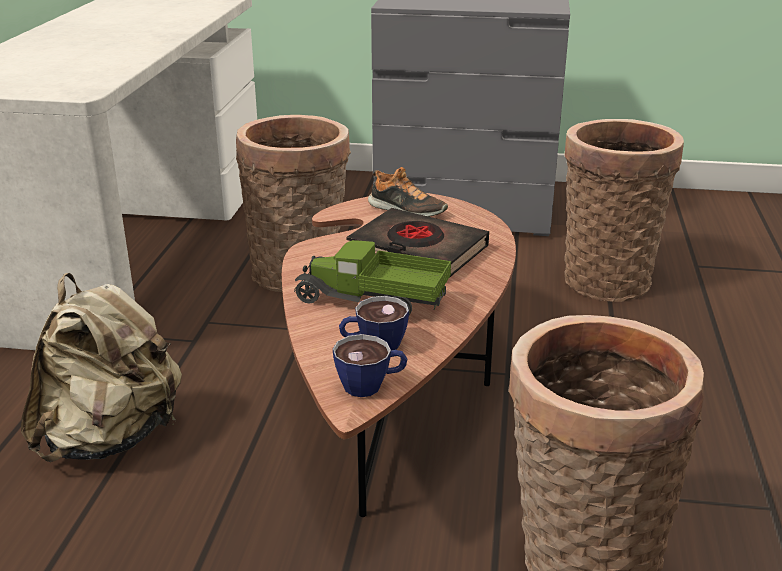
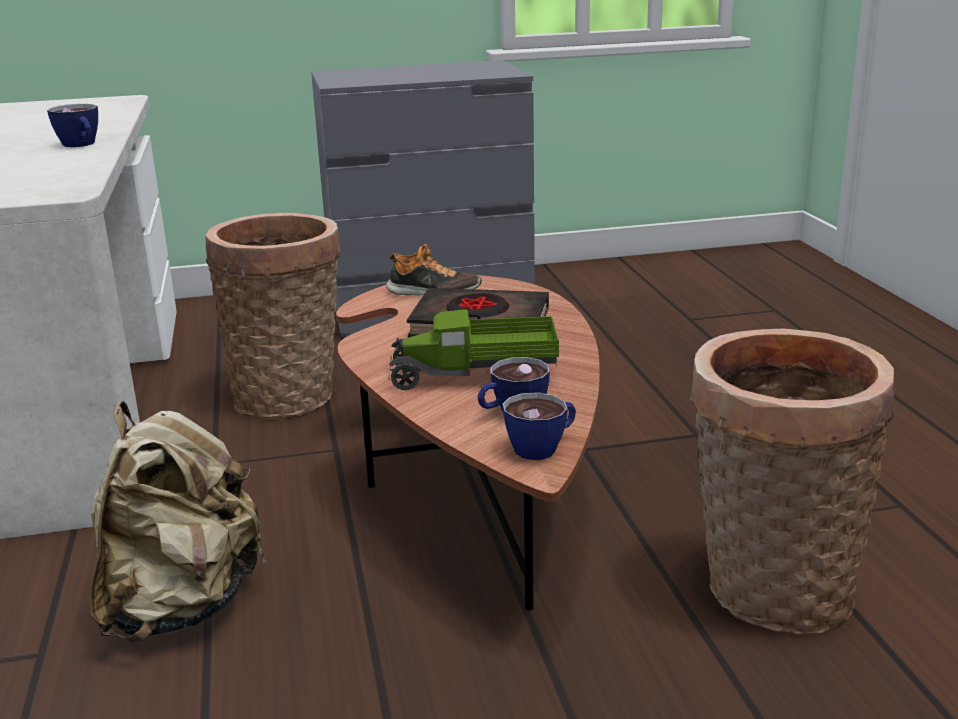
camera: 20 degrees left, 5 degrees down
(145, 43) = (81, 145): none -> cup
(606, 278) = (615, 344): basket -> none

